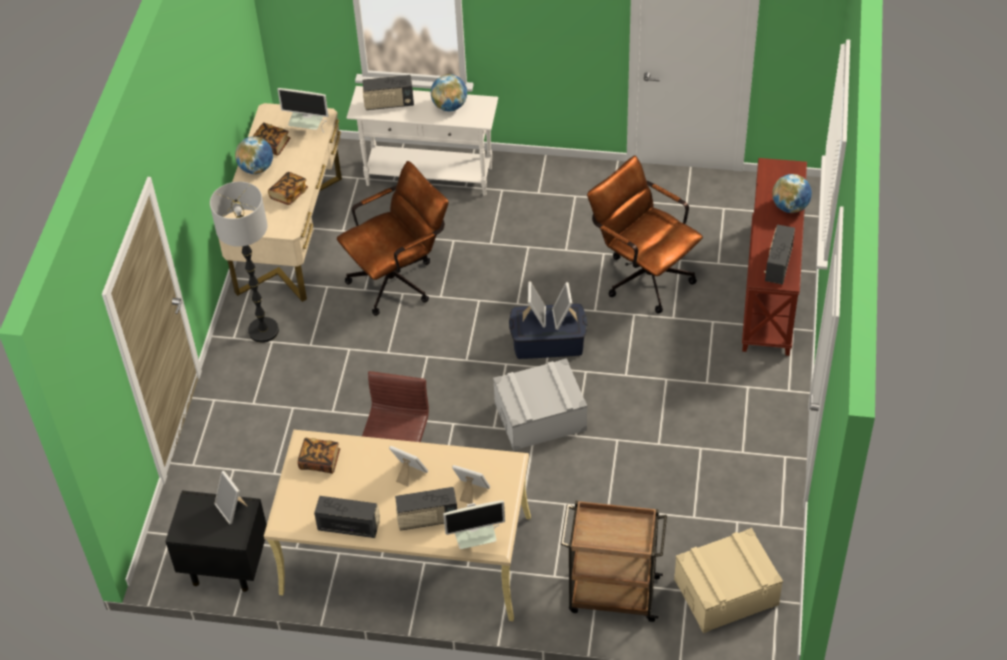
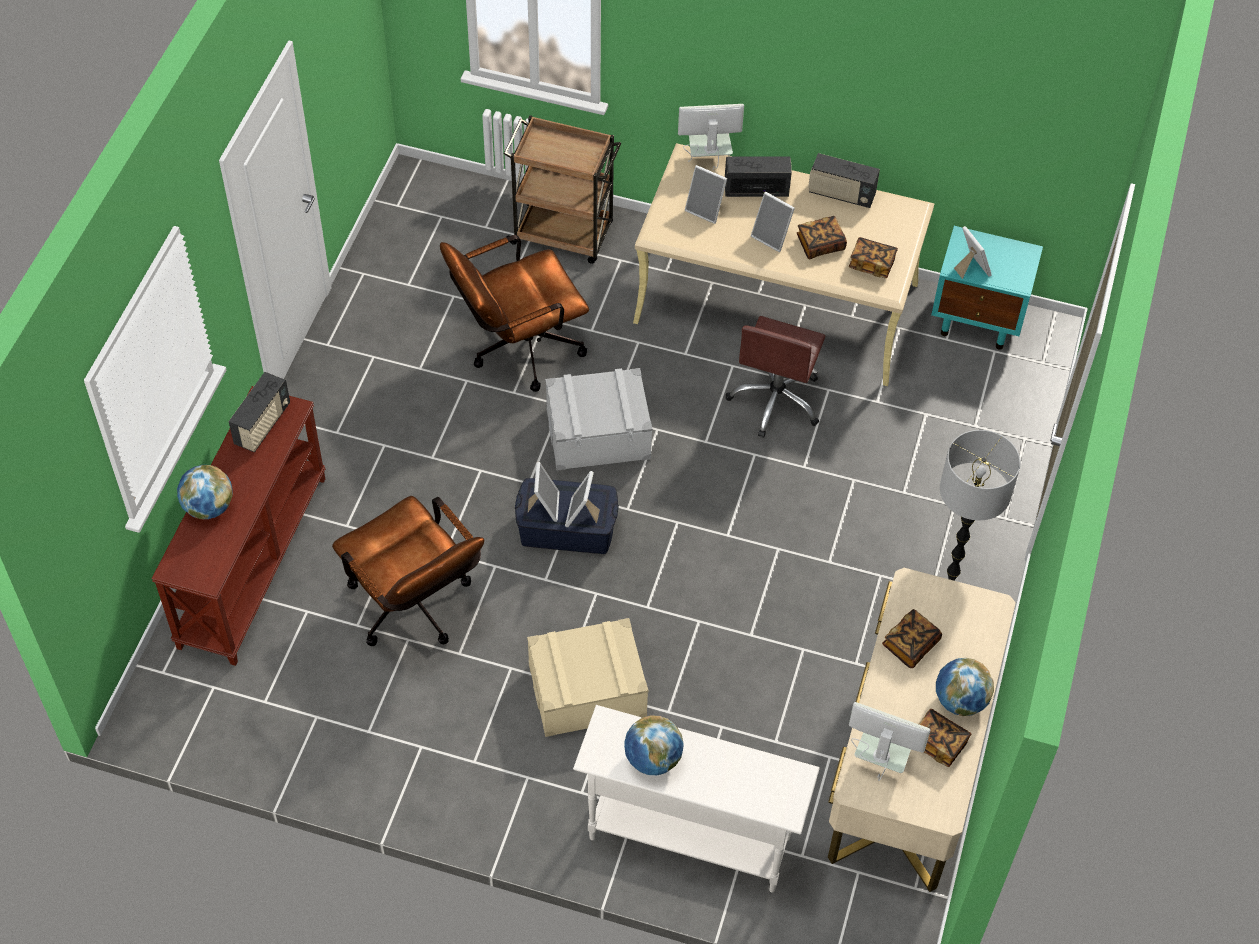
camera: 175 degrees left, 5 degrees up
(225, 566) = (978, 320): black nightstand -> turquoise nightstand
(366, 473) = (820, 245): none -> book
(389, 104) = (749, 781): radio -> none
(399, 279) = (753, 658): brown office chair -> brown office chair (517, 350)
(726, 591) = (445, 220): beige storage box -> beige storage box (587, 691)

